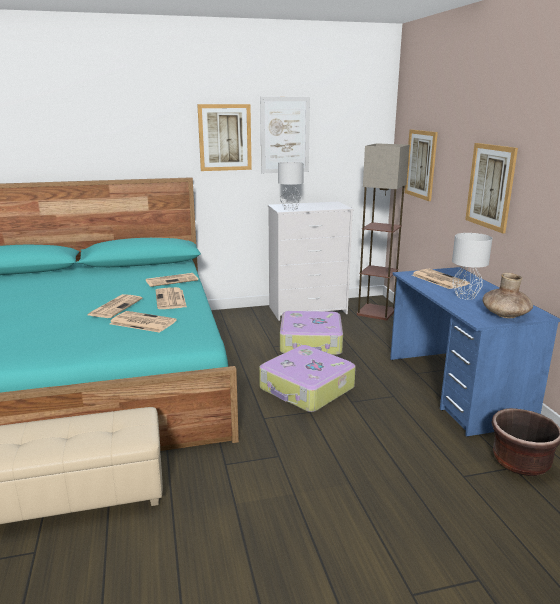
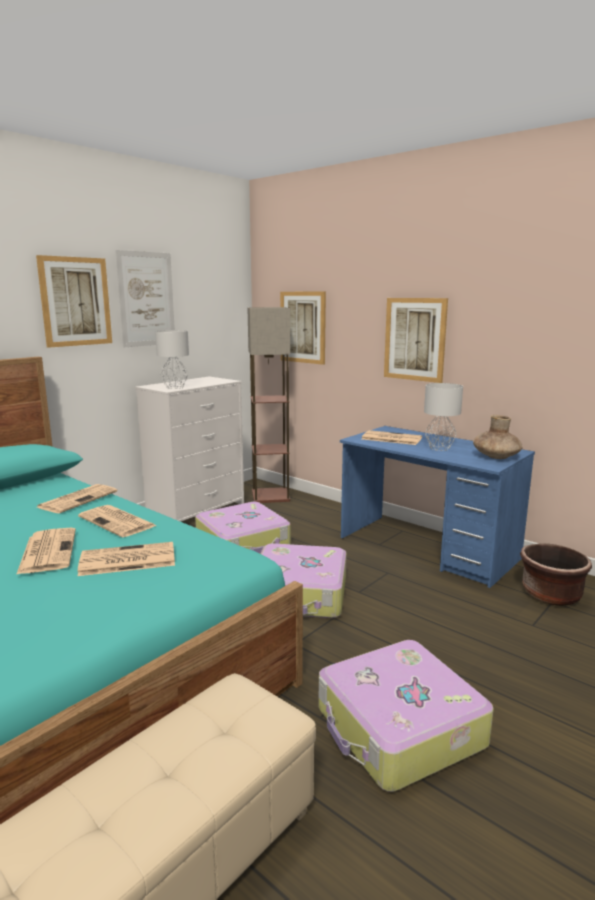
camera: 35 degrees left, 5 degrees down
(262, 491) = (399, 728): none -> suitcase

